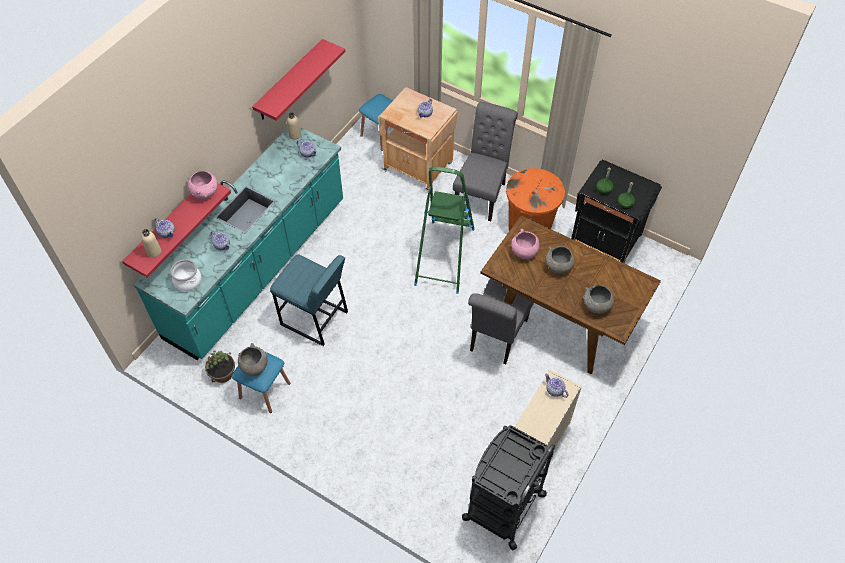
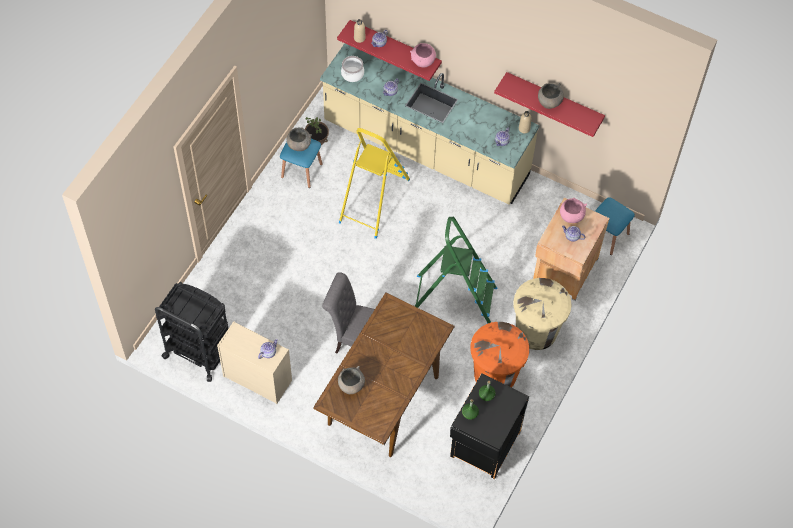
camera: 85 degrees right, 5 degrees up
(258, 269) = (425, 150): turquoise counter -> beige counter
(316, 319) = (374, 200): blue stool -> yellow step ladder
(482, 194) = (536, 331): grey chair -> beige trash can
(524, 252) = (409, 327): pink bowl -> pink bowl (571, 216)
(558, 267) = (393, 356): grey bowl -> grey bowl (549, 102)

